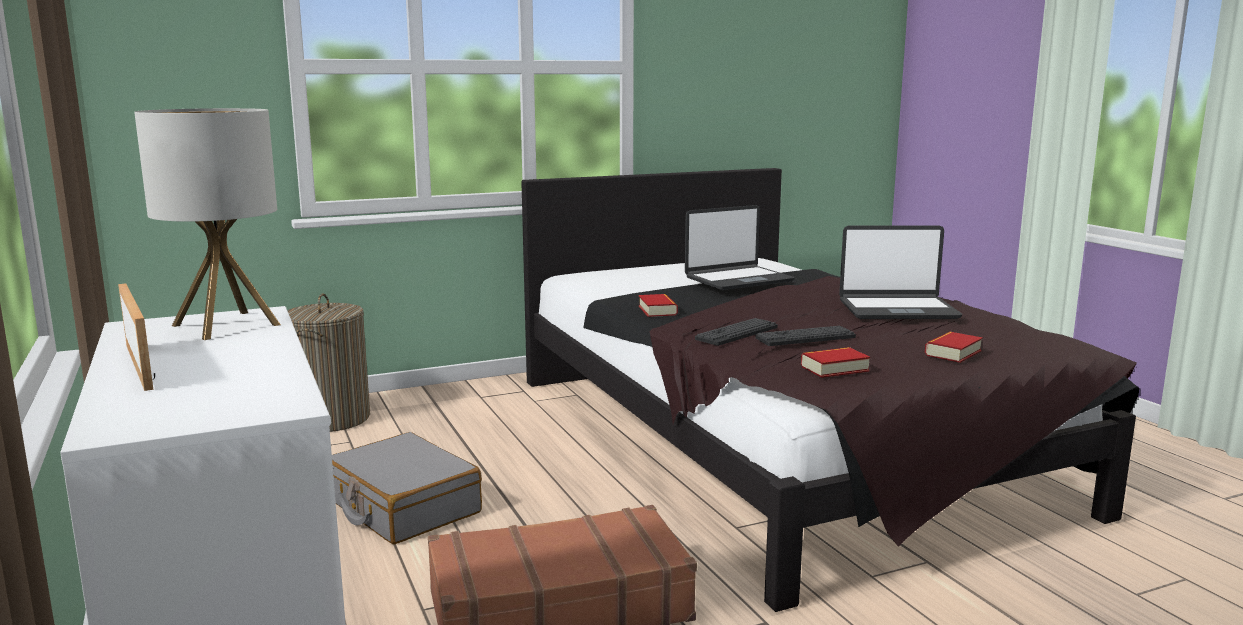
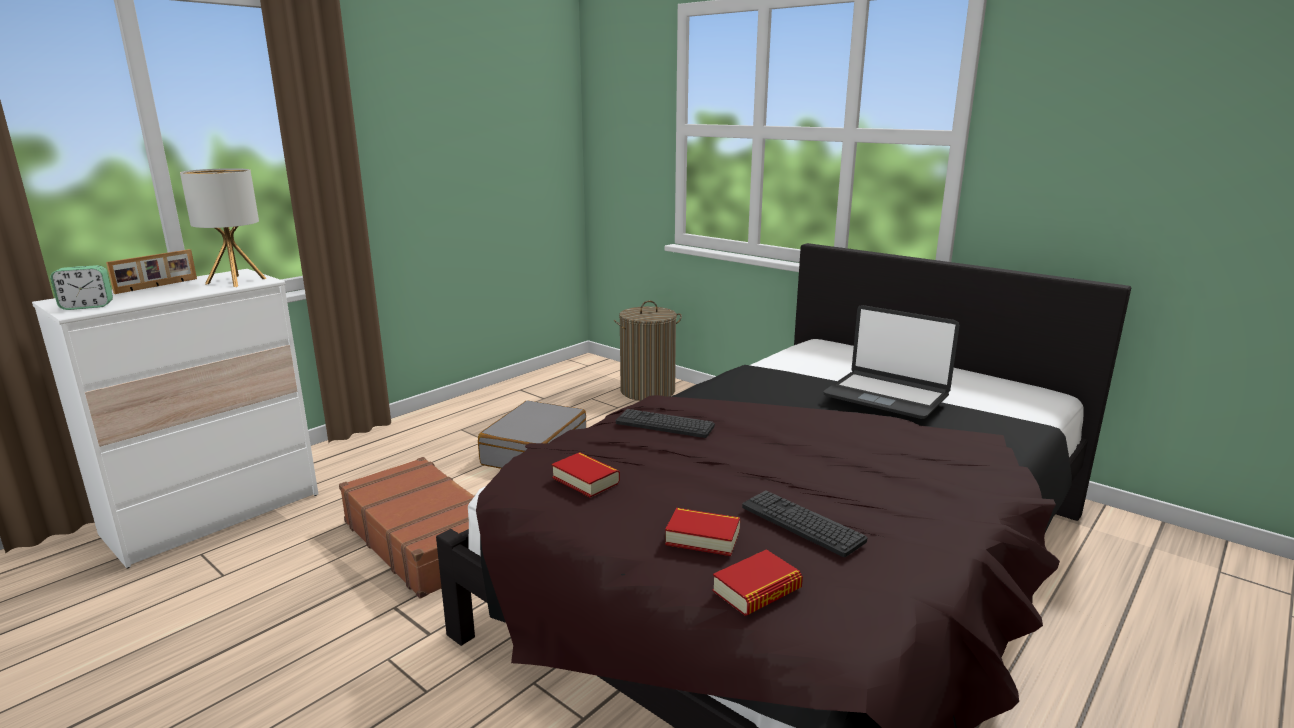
camera: 65 degrees right, 5 degrees up
(246, 401) = (87, 306): none -> alarm clock
(657, 310) = (734, 388): book -> book (757, 590)
(805, 337) = (677, 453): keyboard -> keyboard (802, 523)
(897, 309) = (863, 487): laptop -> none

